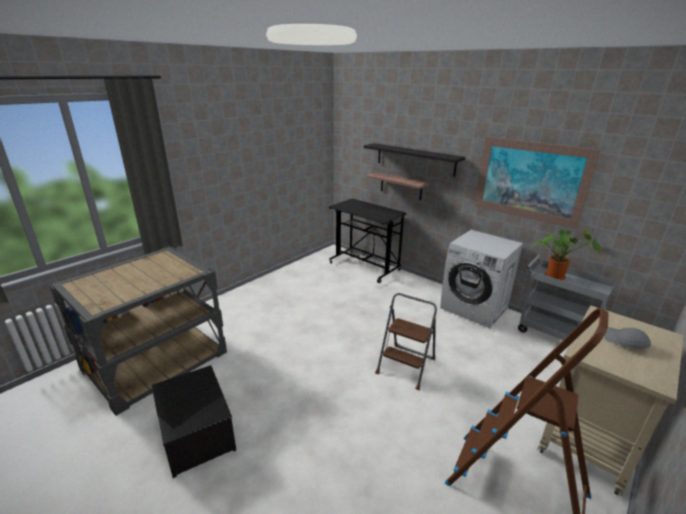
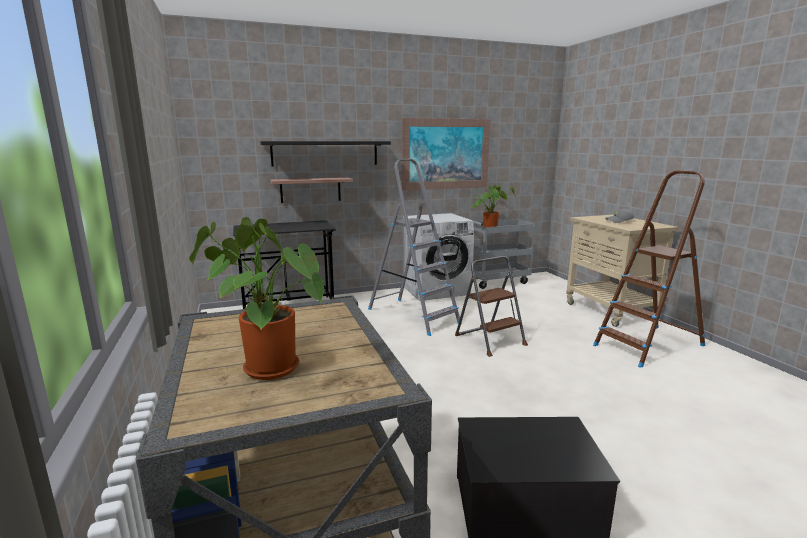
camera: 60 degrees left, 10 degrees down
(115, 280) = (265, 368): none -> potted plant
(409, 315) = (413, 316): none -> grey step ladder

